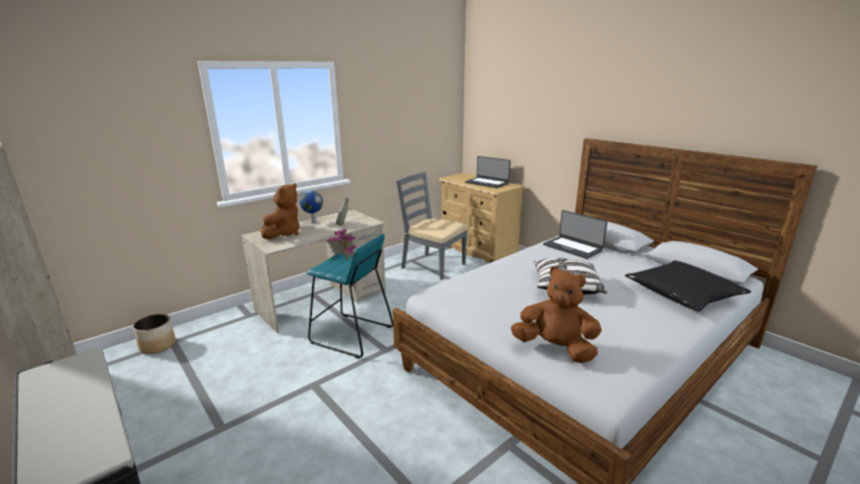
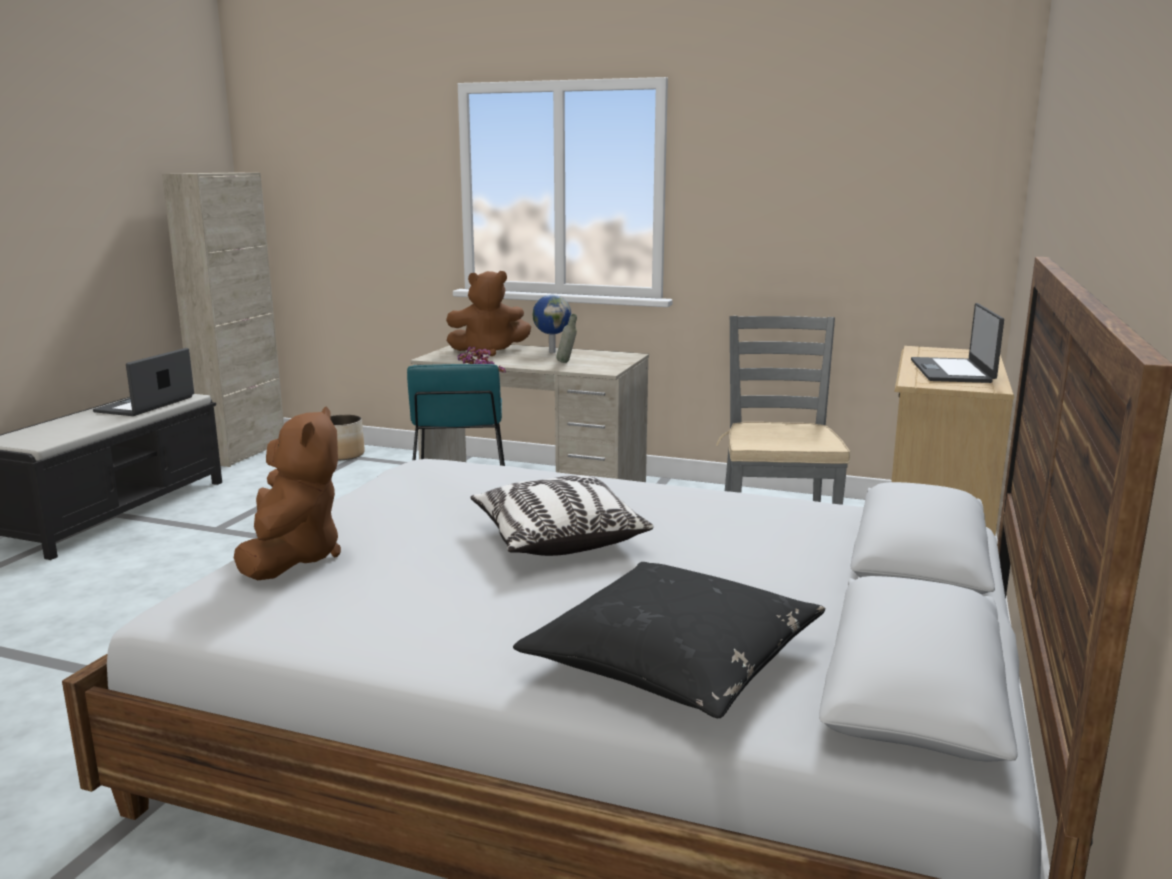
camera: 60 degrees right, 5 degrees down
(573, 247) = (803, 524): laptop -> laptop (146, 405)

